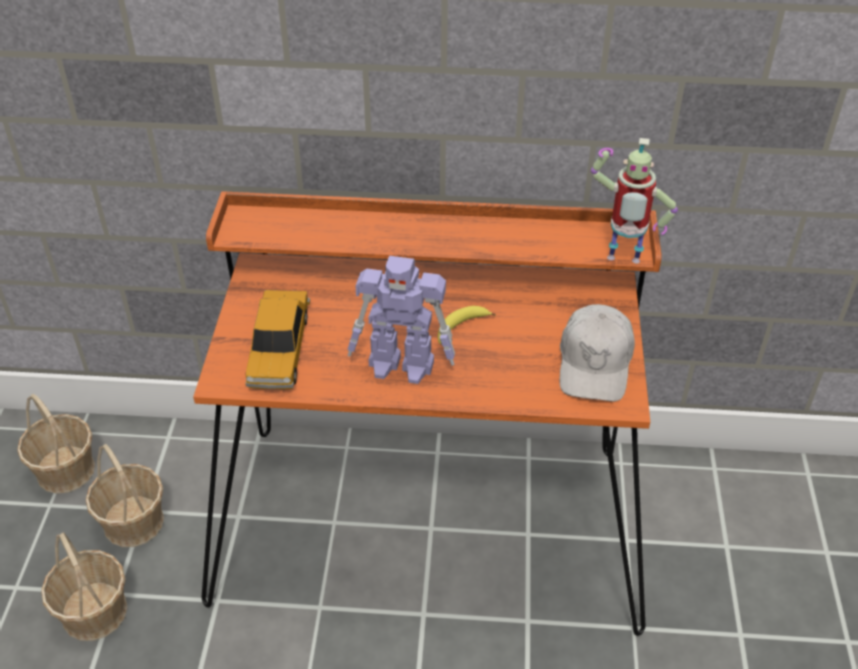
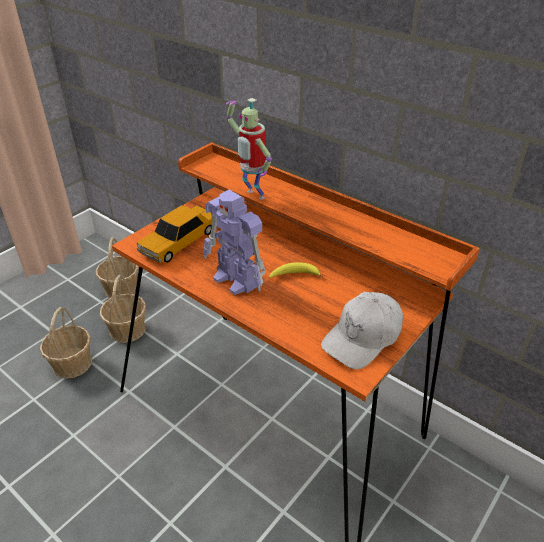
camera: 35 degrees right, 5 degrees down
(622, 262) = (423, 272): toy robot -> toy robot (252, 195)

